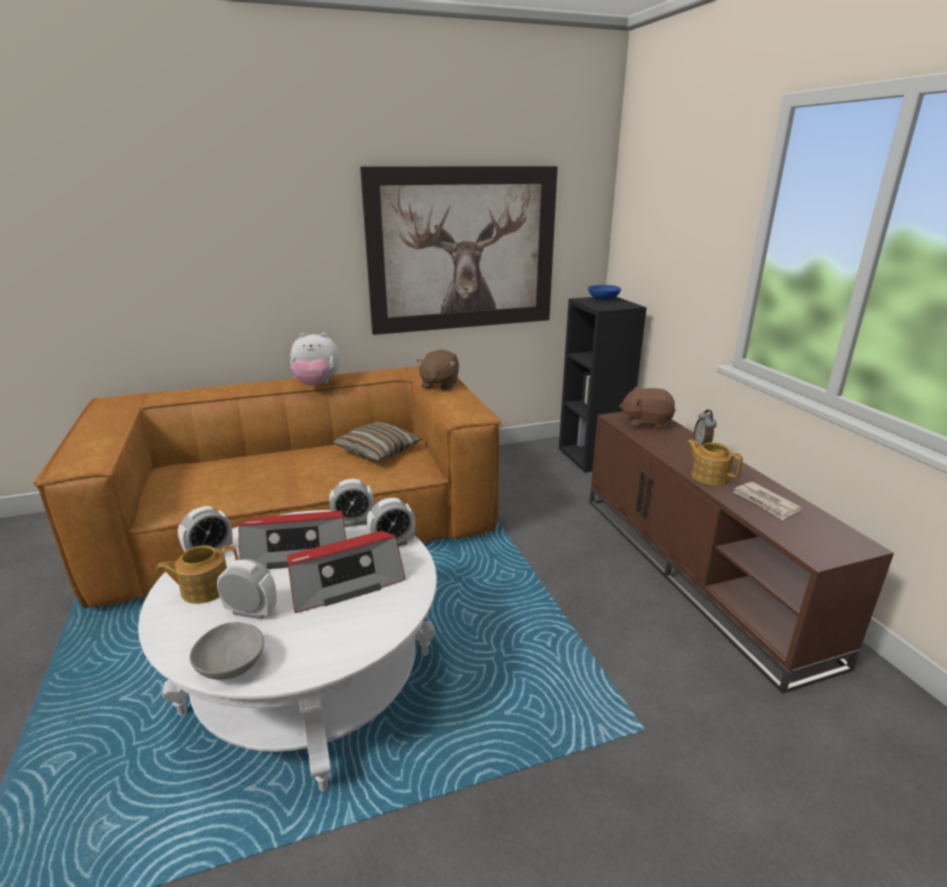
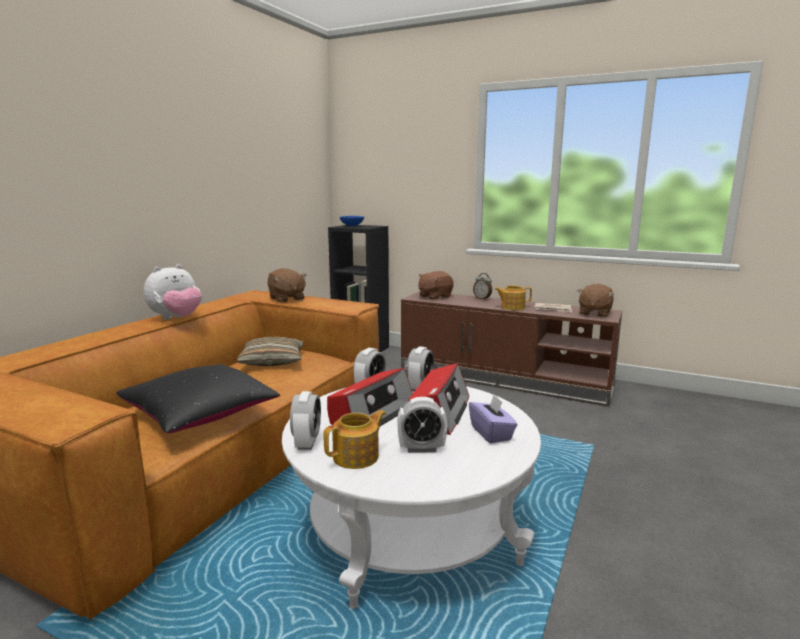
camera: 45 degrees left, 10 degrees down
(204, 588) = (357, 457): teapot -> teapot turned 150 degrees counterclockwise
(230, 666) = (477, 471): grey bowl -> none
(241, 485) = (200, 414): none -> black pillow
(251, 612) = (421, 448): alarm clock -> alarm clock turned 150 degrees counterclockwise
(327, 635) = (491, 433): none -> purple tissue box
(463, 250) = (252, 190): picture -> none
(818, 537) = (594, 313): none -> brown plush toy

